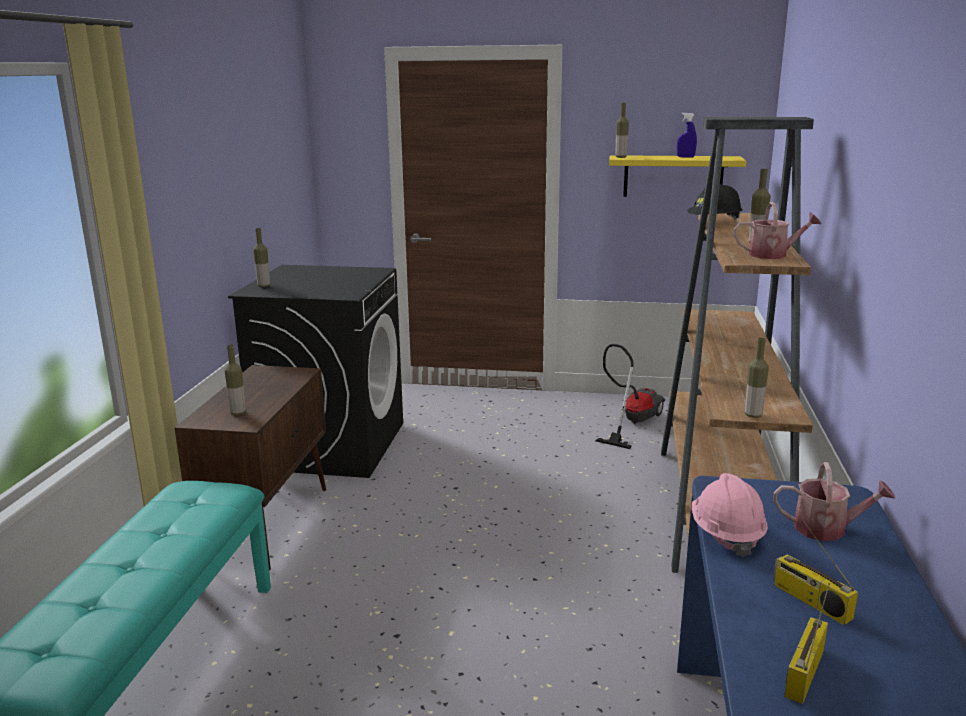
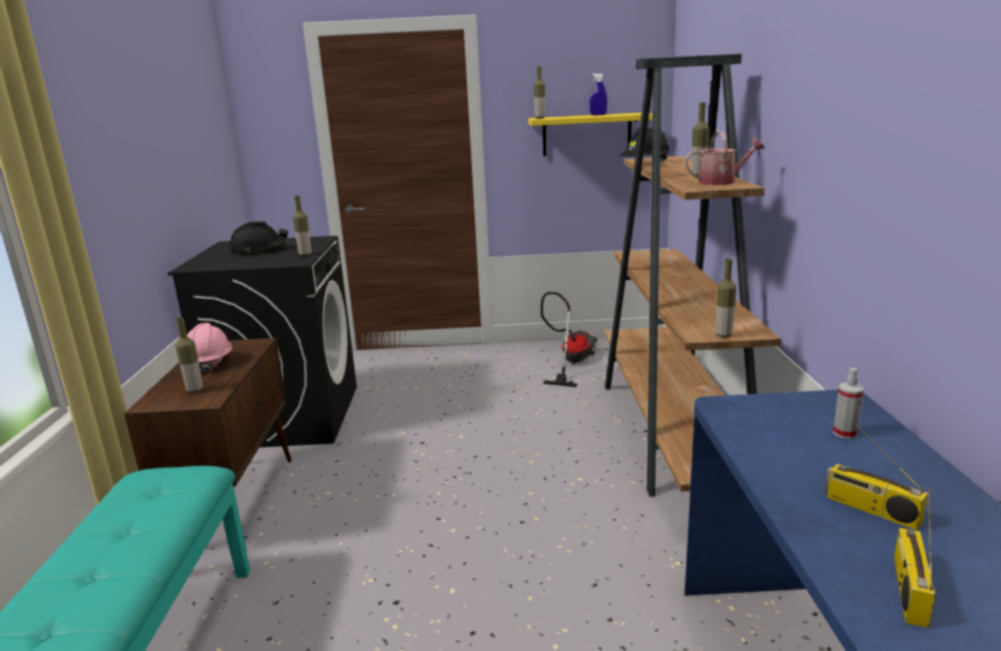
camera: 10 degrees left, 0 degrees up
(264, 286) = (204, 261): bottle -> bottle (305, 255)
(317, 277) = (259, 249): none -> black hard hat
(726, 534) = (753, 451): pink hard hat -> pink hard hat (209, 363)
(827, 529) = (844, 433): watering can -> spray bottle

